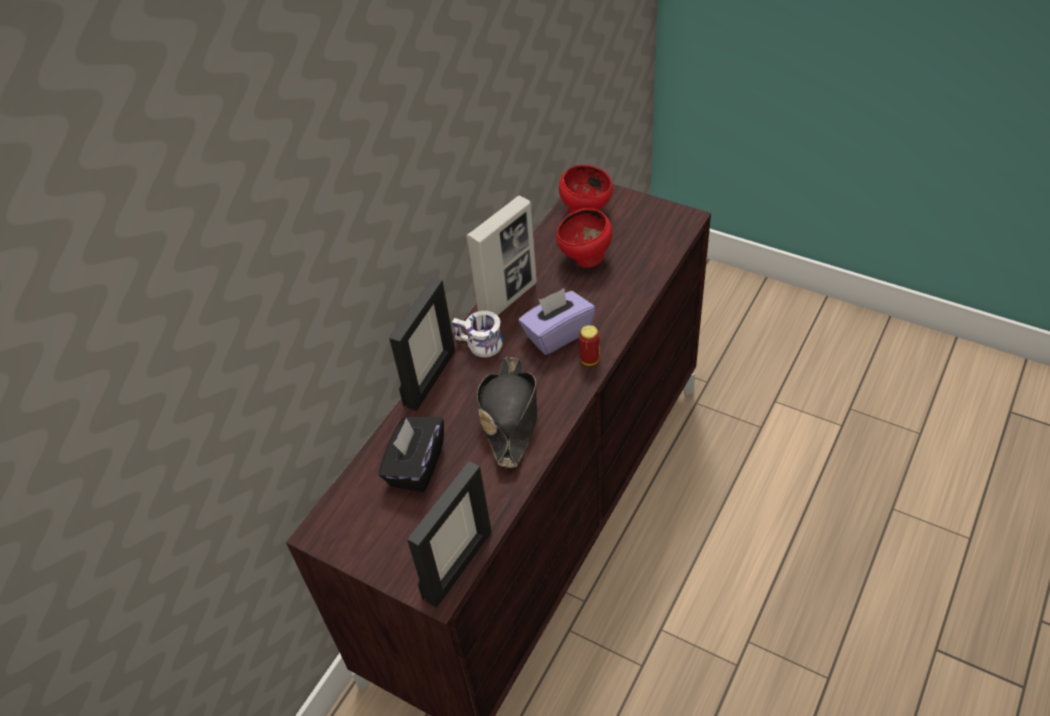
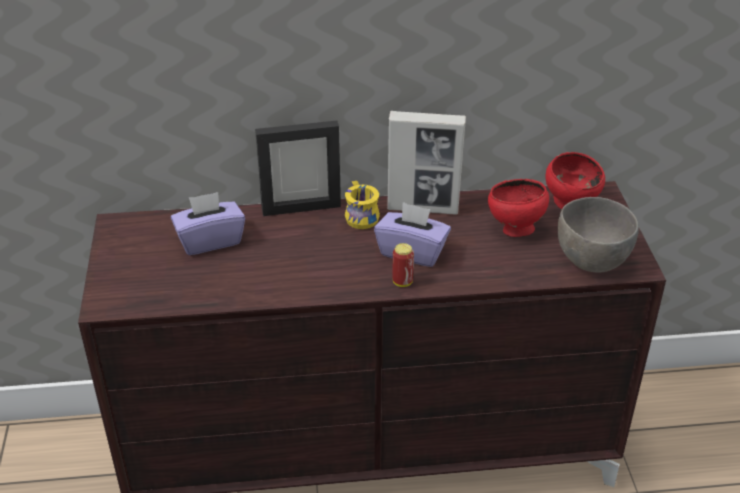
camera: 50 degrees right, 10 degrees down
(416, 466) = (210, 240): black tissue box -> purple tissue box
(457, 565) = (135, 303): picture frame -> none
(479, 345) = (358, 216): white mug -> yellow mug
(510, 416) = (300, 265): black hat -> none
(657, 238) = (591, 260): none -> grey bowl

